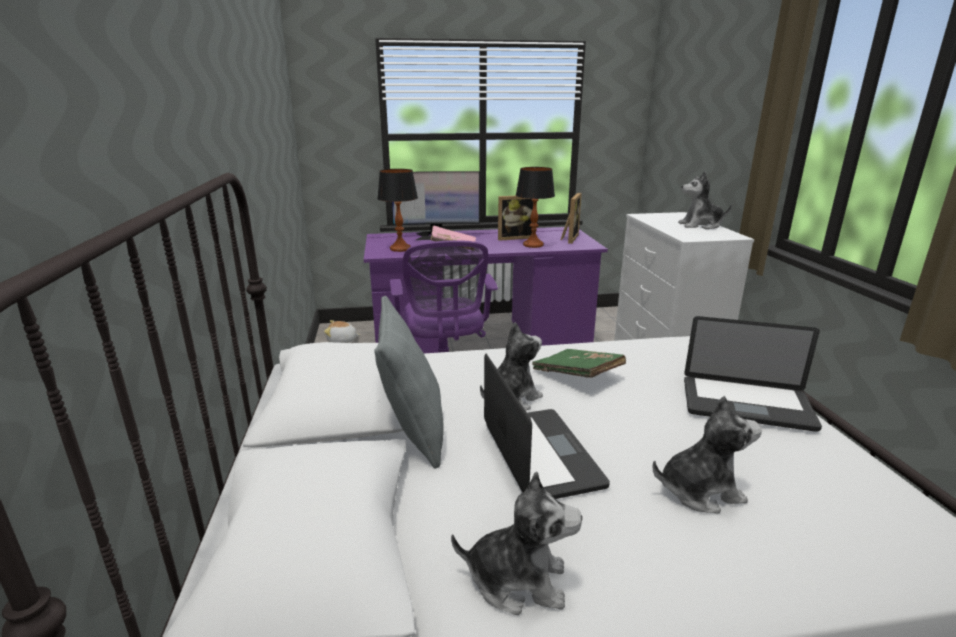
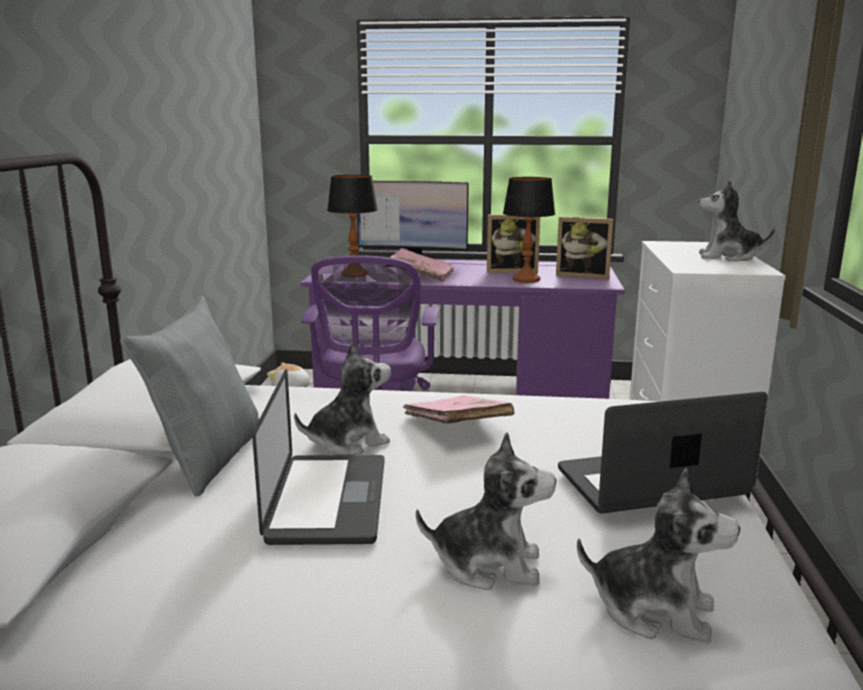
camera: 15 degrees right, 5 degrees down
(518, 580) = (181, 612): plush toy -> plush toy (653, 609)
(568, 238) = (583, 275): picture frame -> picture frame turned 75 degrees clockwise
(577, 375) = (456, 427): green book -> pink book
(746, 404) = (651, 483): laptop -> laptop turned 135 degrees clockwise

